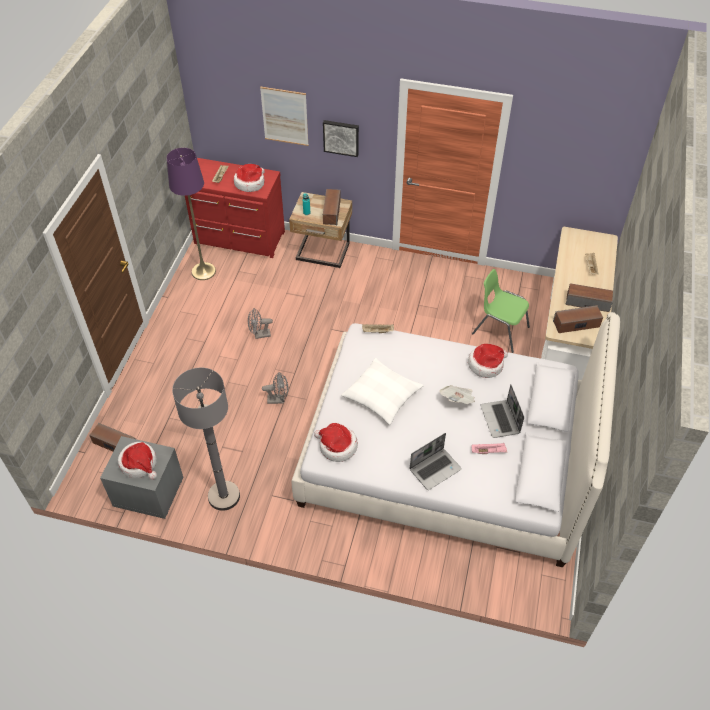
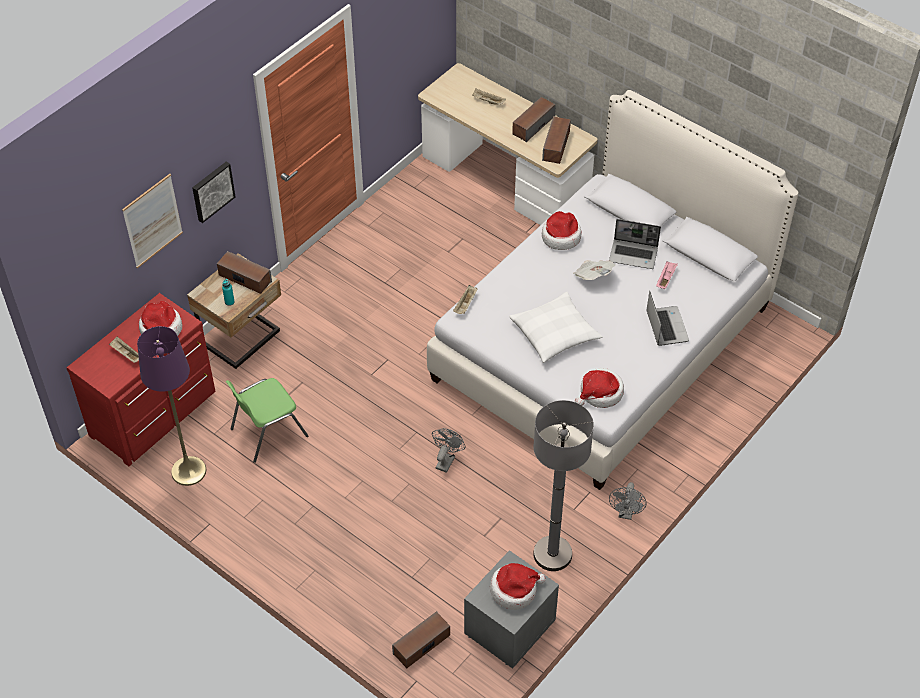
camera: 65 degrees left, 0 degrees up
(259, 335) = (337, 446): grey fan -> grey fan (626, 513)
(499, 330) = (464, 231): green chair -> green chair (267, 432)

